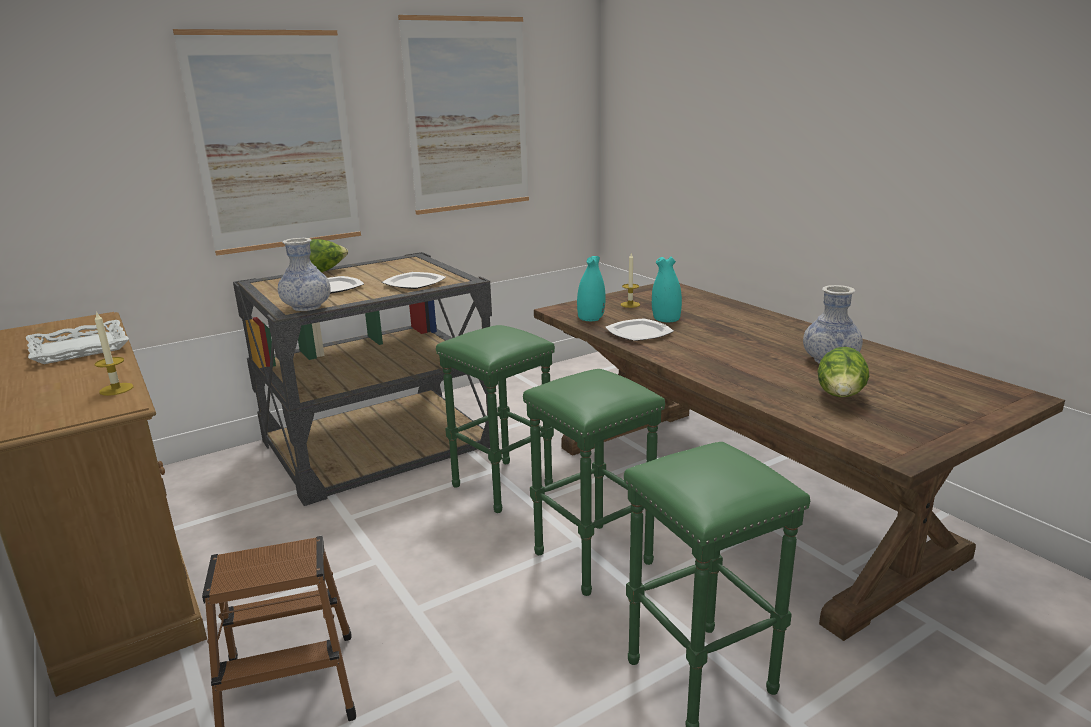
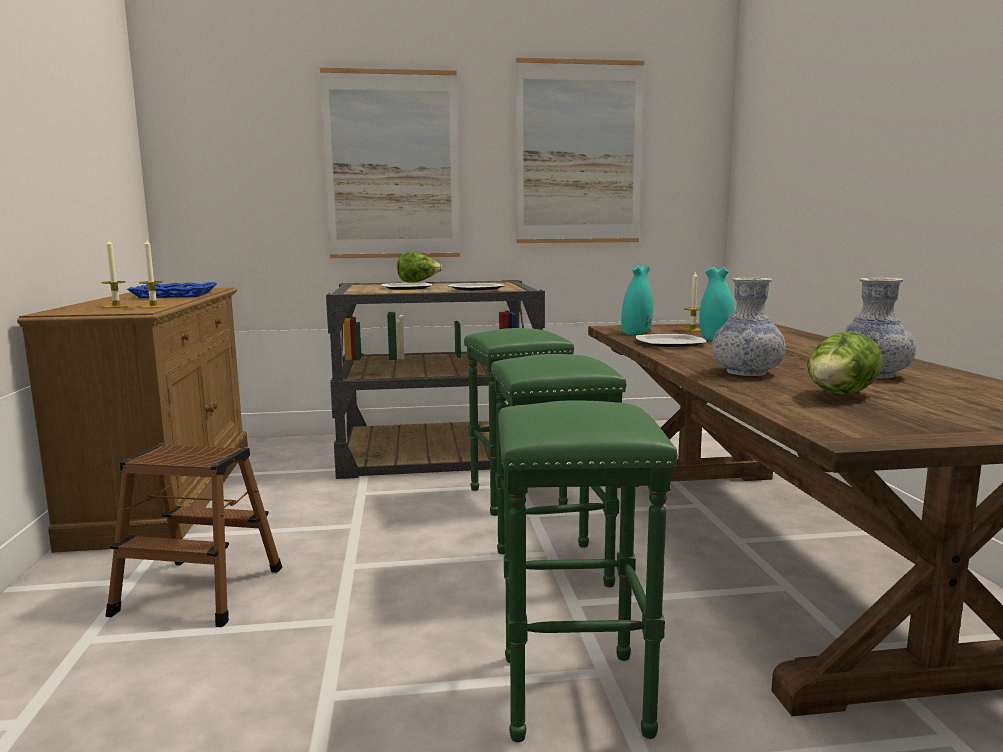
camera: 25 degrees right, 10 degrees down
(62, 396) = (116, 306): none -> candle
(80, 348) = (175, 295): white tray -> blue tray
(307, 307) = (364, 292): vase -> vase (746, 372)

